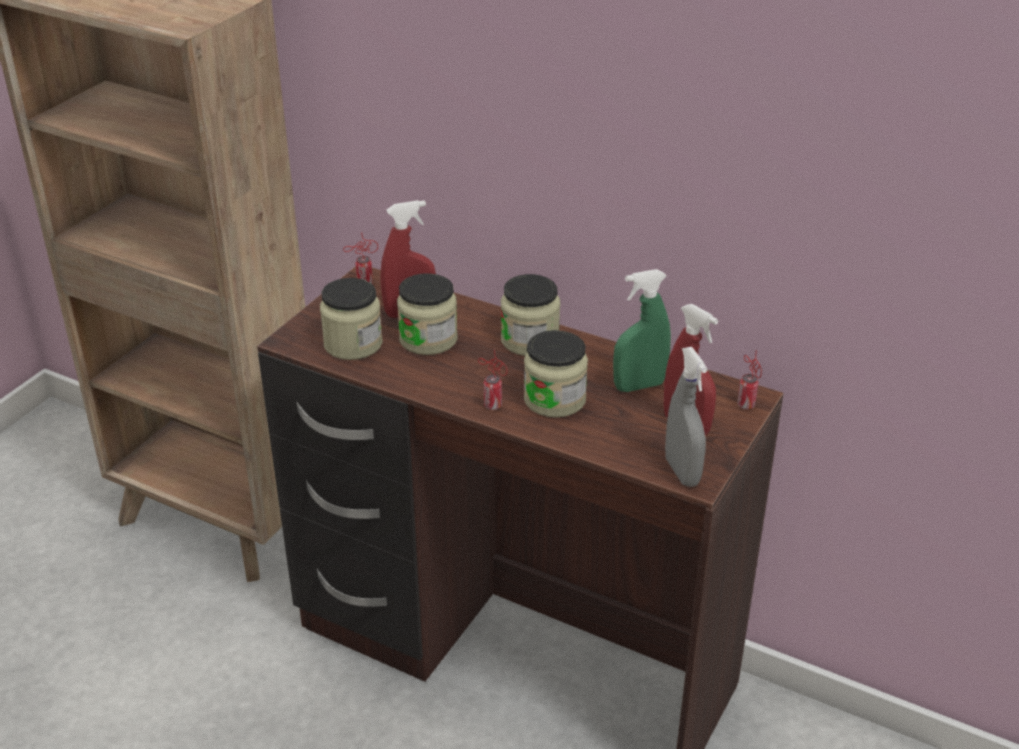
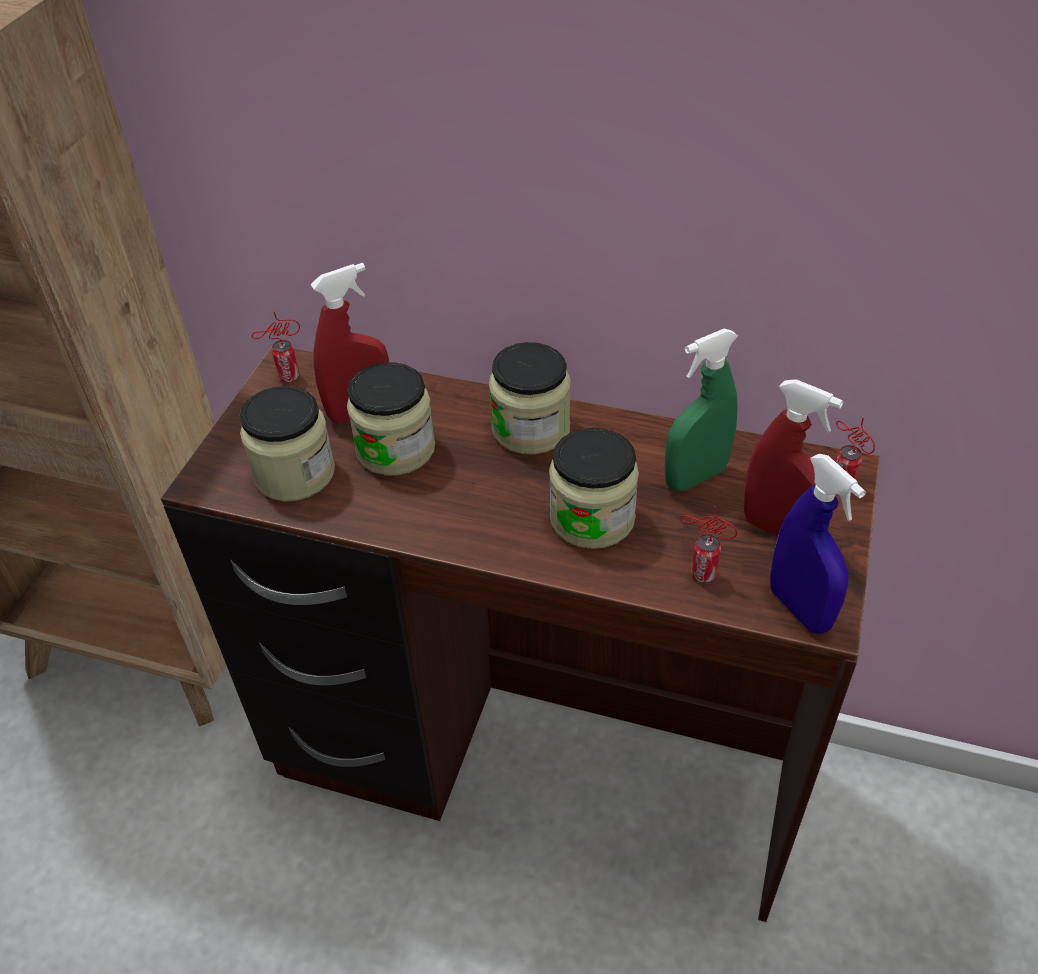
camera: 10 degrees left, 10 degrees up
(491, 405) = (509, 542): can -> can (700, 572)
(682, 472) = (799, 608): grey spray bottle -> blue spray bottle

